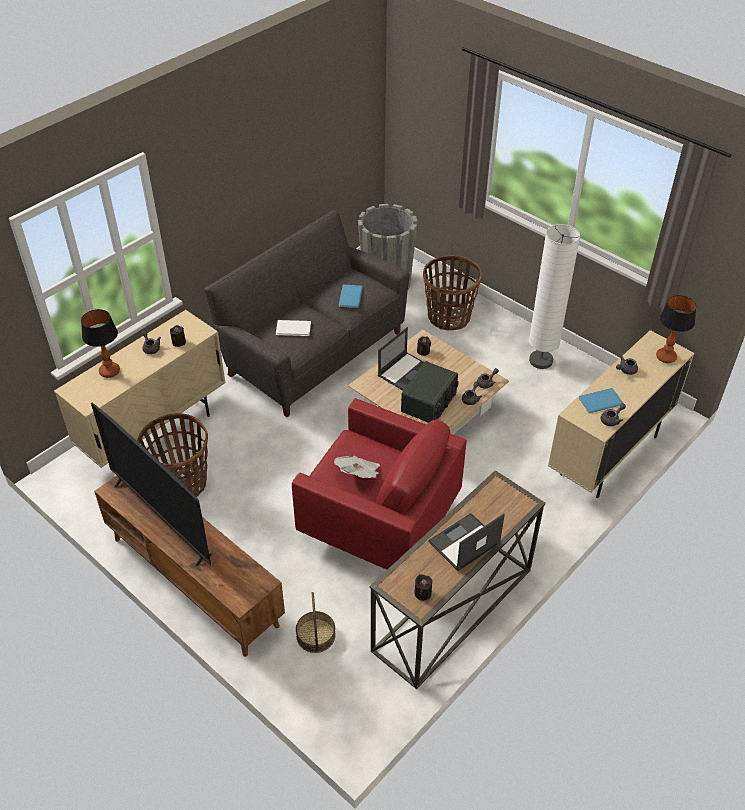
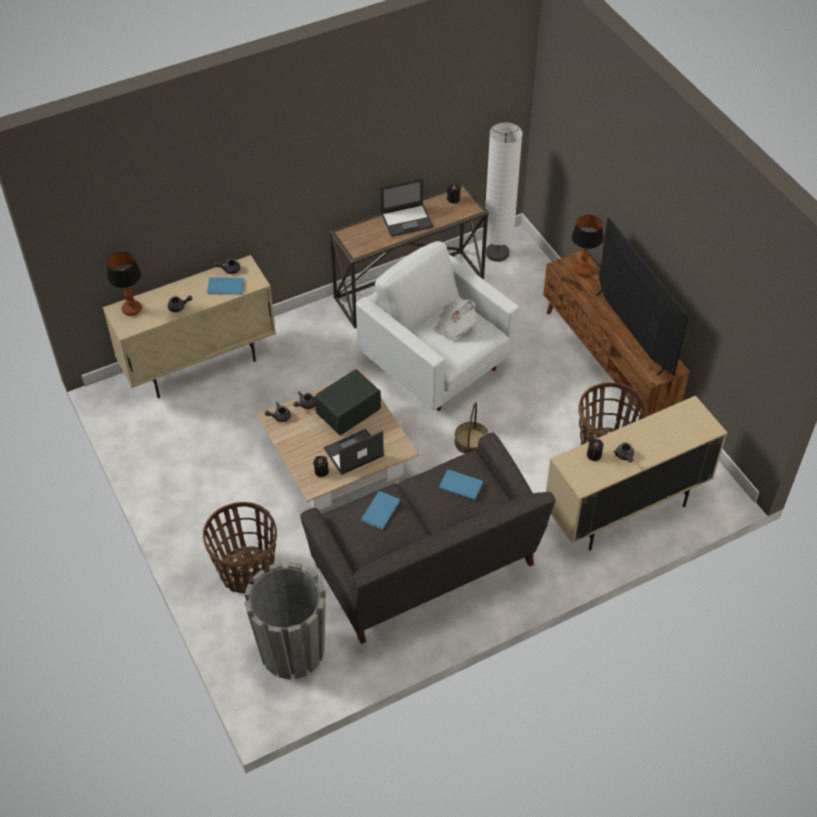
camera: 160 degrees left, 5 degrees up
(110, 371) = (669, 439): table lamp -> table lamp (582, 270)
(294, 329) = (460, 484): white book -> blue book
(316, 635) = (520, 299): basket -> basket (471, 442)
(378, 523) = (437, 365): red armchair -> white armchair
(541, 361) = (185, 481): white floor lamp -> white floor lamp (497, 253)

